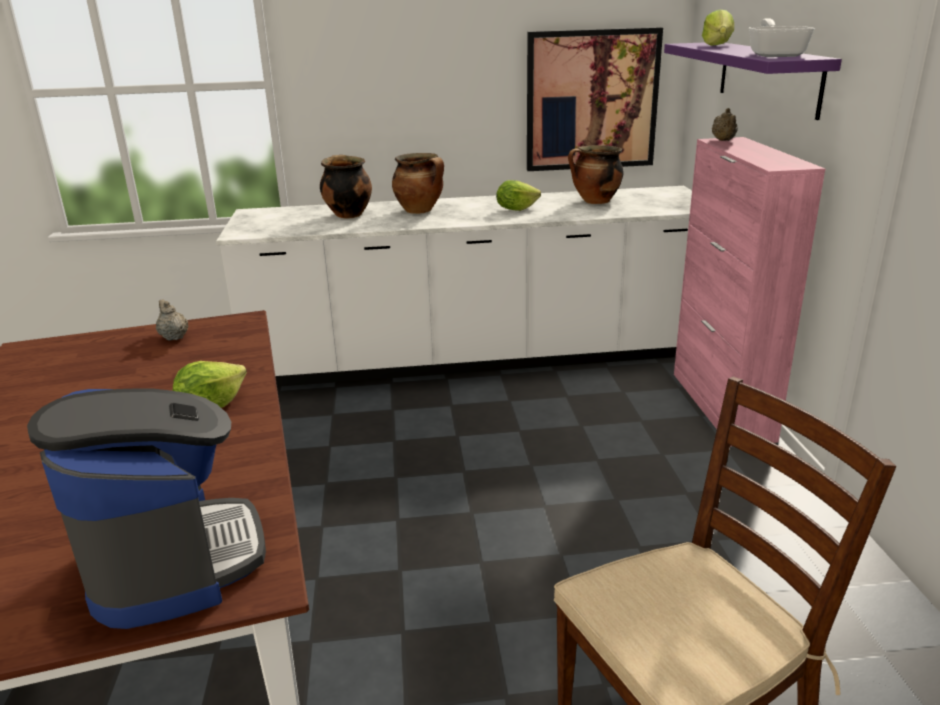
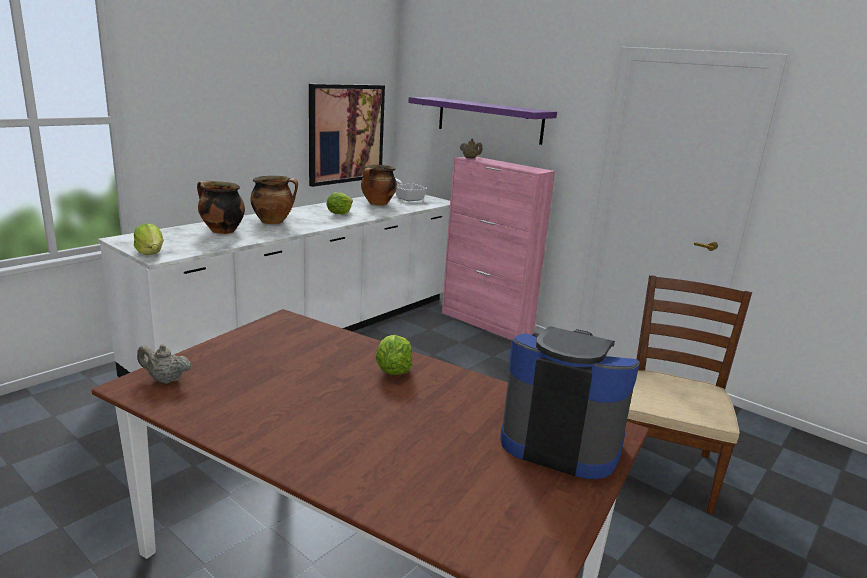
camera: 45 degrees left, 5 degrees down
(174, 337) = (256, 341): beige teapot -> beige teapot (165, 380)
(717, 45) = (448, 99): lettuce -> lettuce (150, 253)
(775, 55) = (517, 108): frying pan -> frying pan (407, 198)

